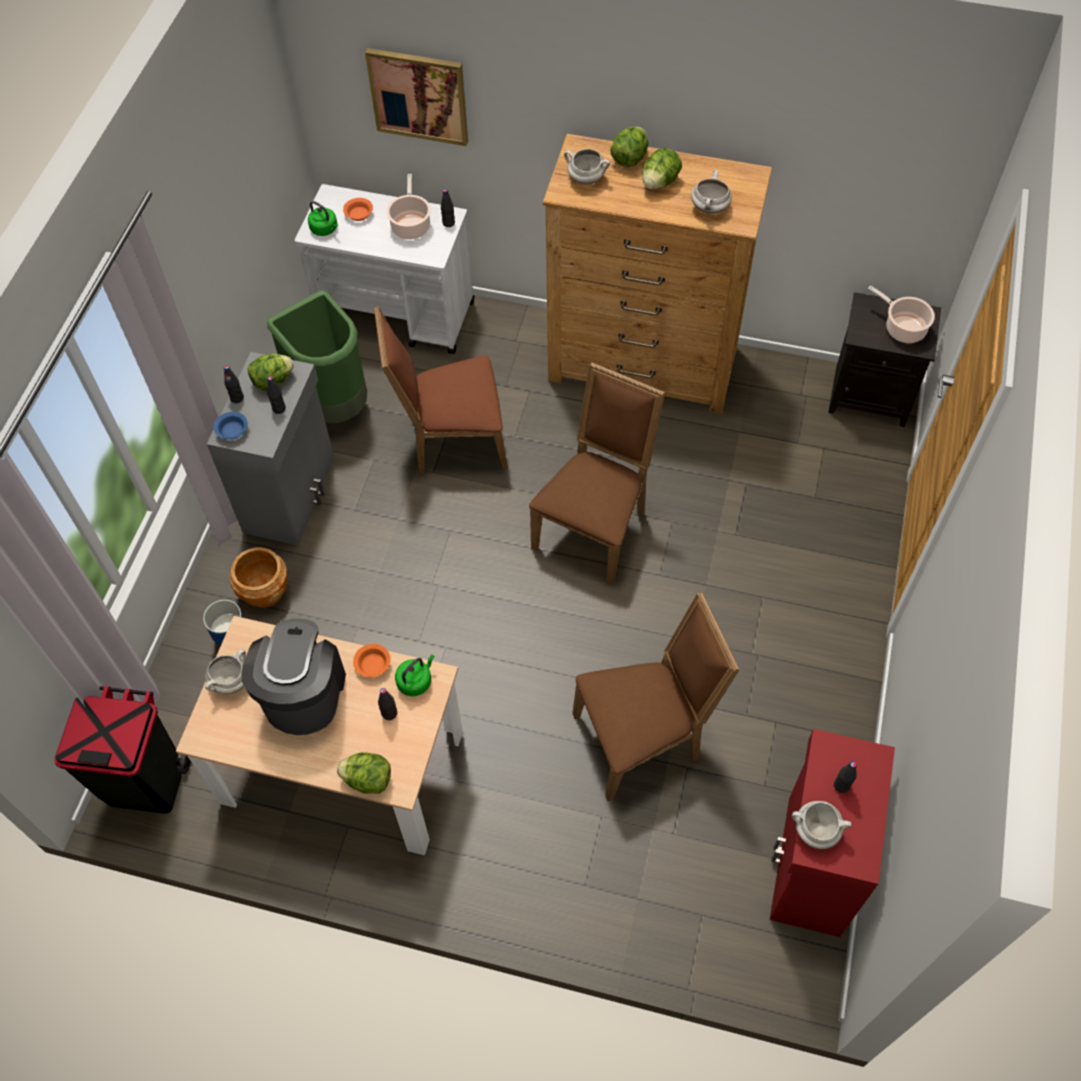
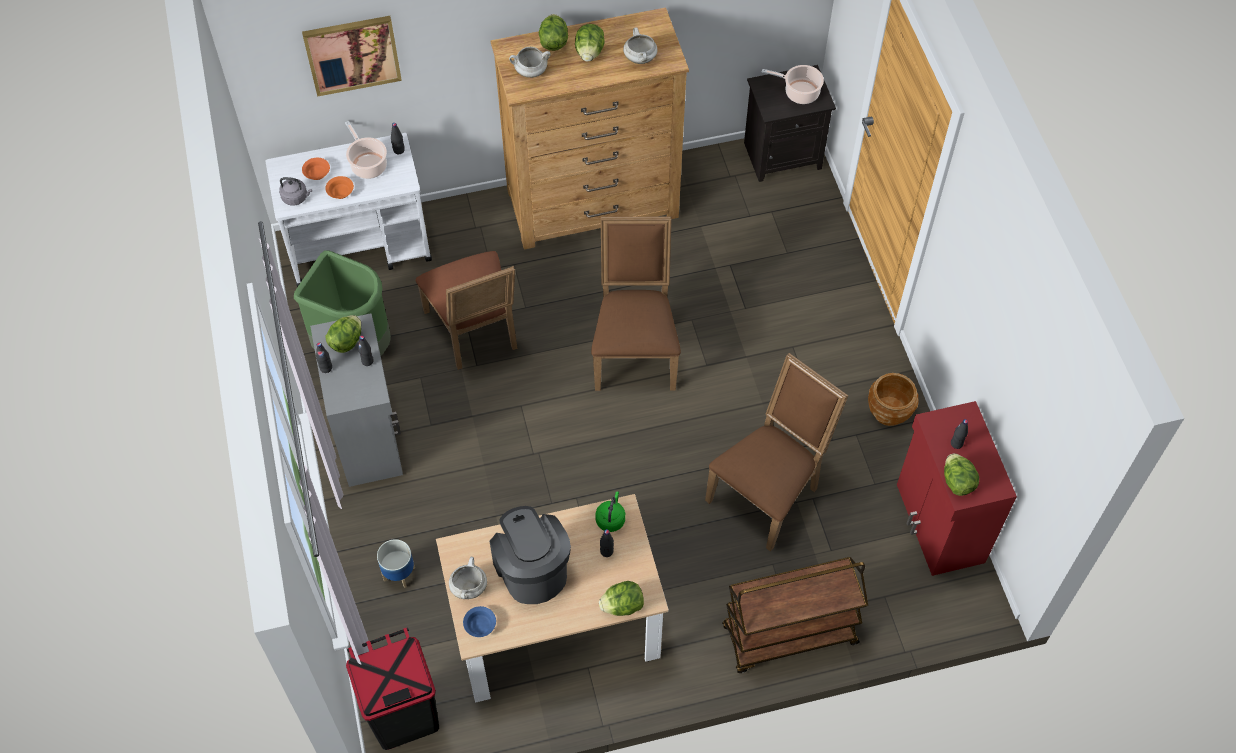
camera: 30 degrees left, 0 degrees up
(233, 431) = (341, 395): blue bowl -> blue bowl (480, 624)
(265, 591) = (400, 524): brown planter -> brown planter (889, 412)
(325, 229) = (296, 197): green kettle -> grey kettle
(372, 664) = (569, 522): orange bowl -> orange bowl (340, 192)
(451, 440) = (475, 333): brown chair -> brown chair turned 75 degrees counterclockwise
(571, 903) = (789, 636): none -> brown cart
(815, 831) = (957, 482): white cooking pot -> lettuce

